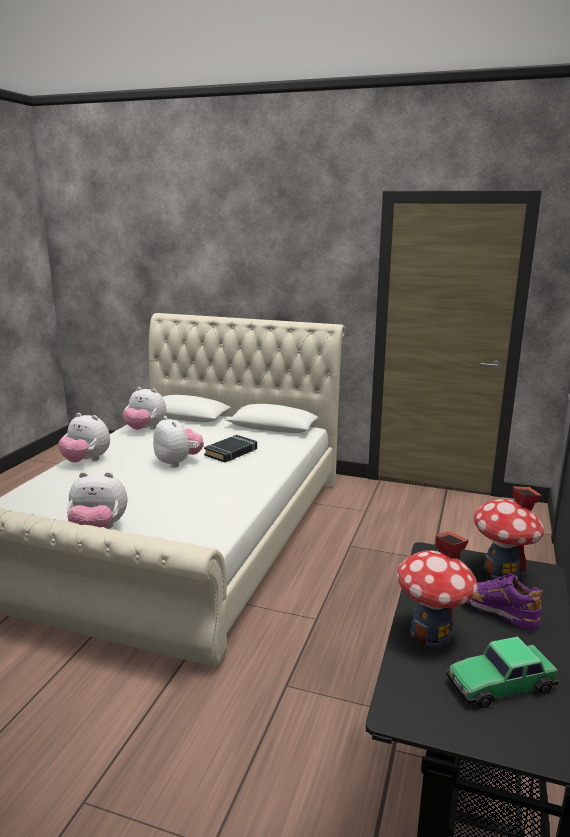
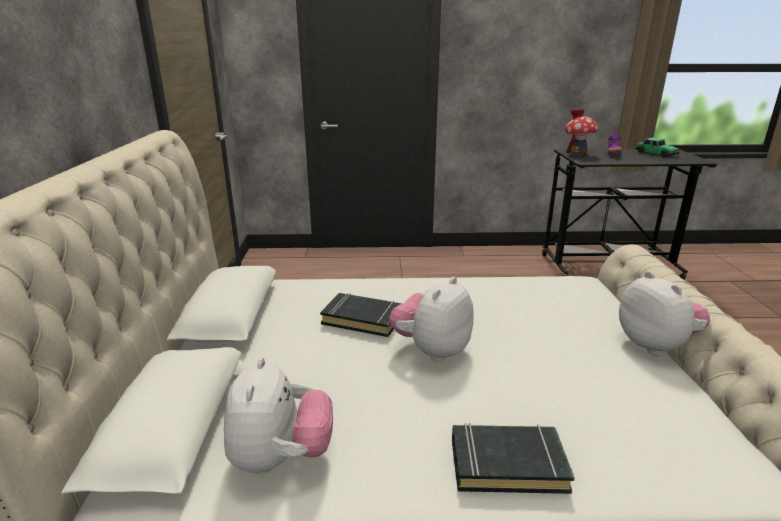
camera: 110 degrees left, 5 degrees up
(86, 461) = (507, 464): plush toy -> black book
(431, 633) = (648, 160): toy house -> none

